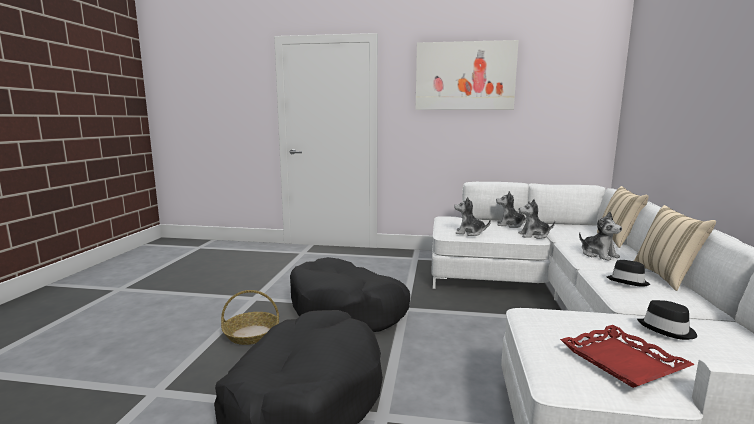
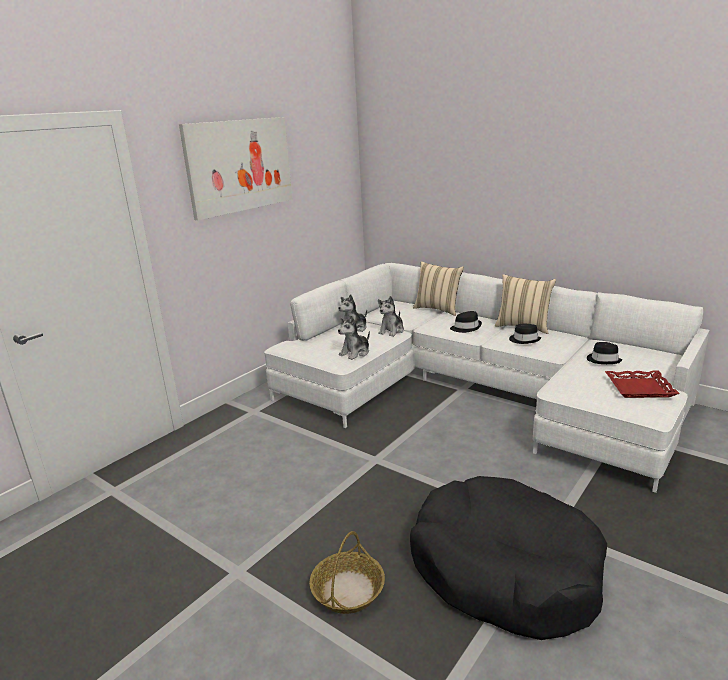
camera: 60 degrees left, 10 degrees up
(347, 310) = (347, 498): black dog bed -> none
(598, 255) = (466, 328): plush toy -> black hat

